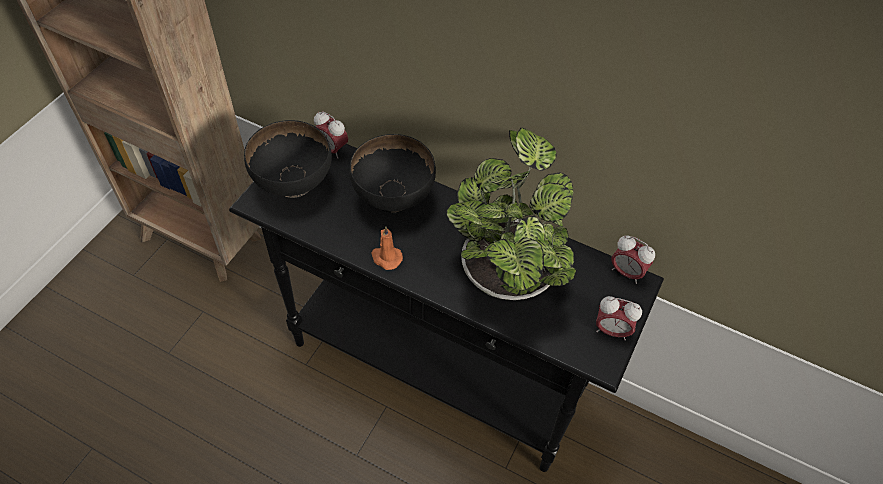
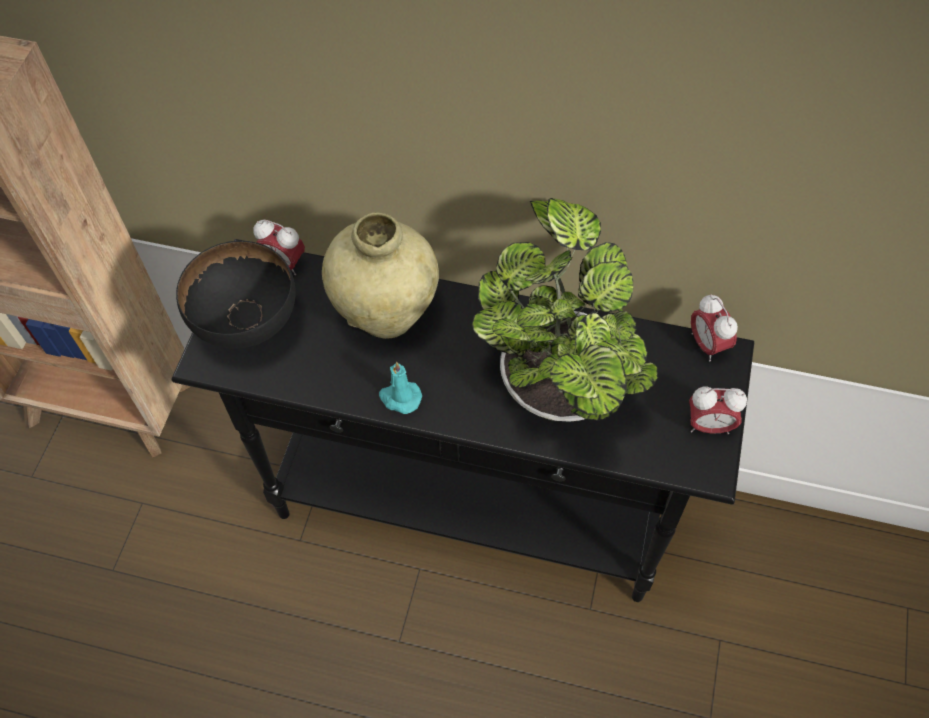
camera: 10 degrees left, 5 degrees up
(386, 258) = (399, 397): orange candle -> turquoise candle
(394, 199) = (386, 314): black bowl -> beige vase
(626, 272) = (707, 344): alarm clock -> alarm clock turned 45 degrees clockwise

